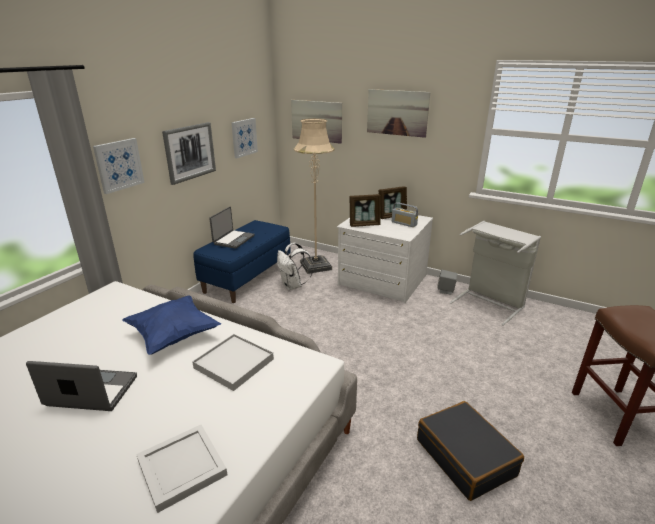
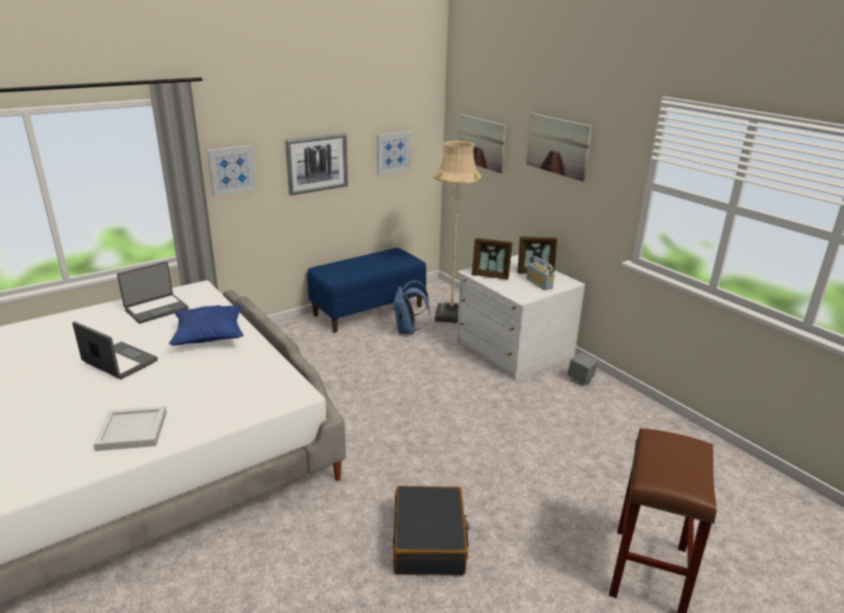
camera: 25 degrees right, 0 degrees up
(233, 240) = (355, 264): laptop -> laptop (156, 309)
(234, 364) = (234, 373): white tray -> none
(293, 286) = (408, 330): white backpack -> blue backpack
(490, 303) = (623, 408): grey laundry basket -> none

